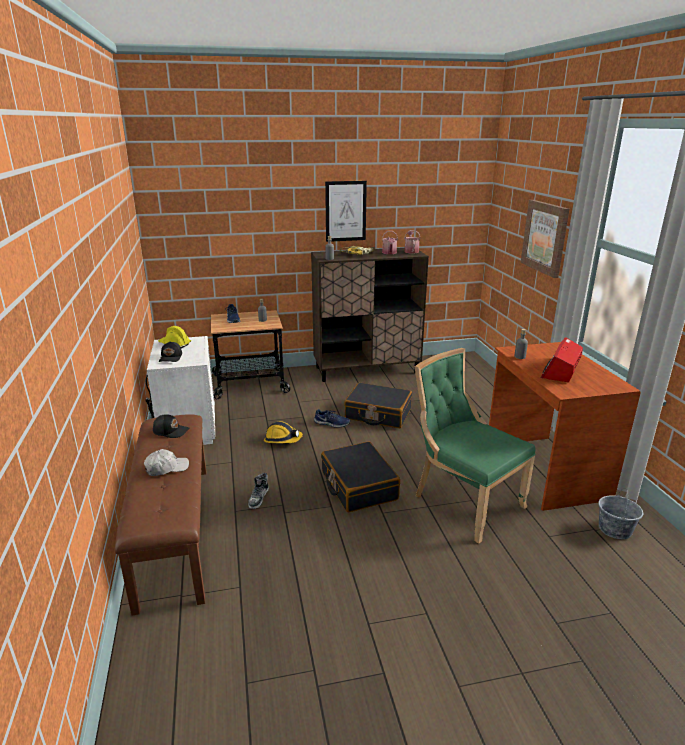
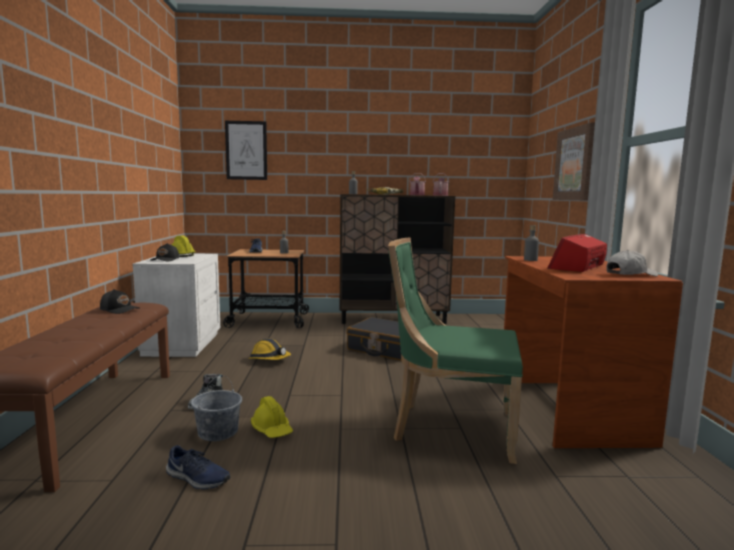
camera: 10 degrees right, 15 degrees down
(166, 468) = (79, 330): white cap -> white cap (630, 274)
(330, 521) = (272, 430): none -> yellow hard hat
(332, 423) = (331, 352): blue shoe -> blue shoe (197, 478)
(345, 211) = (377, 157): picture -> picture (246, 150)
(358, 486) = (326, 402): black suitcase -> none
(463, 501) = (449, 428): green chair -> green chair turned 45 degrees counterclockwise
(615, 529) = (659, 479): grey bucket -> grey bucket (218, 432)

